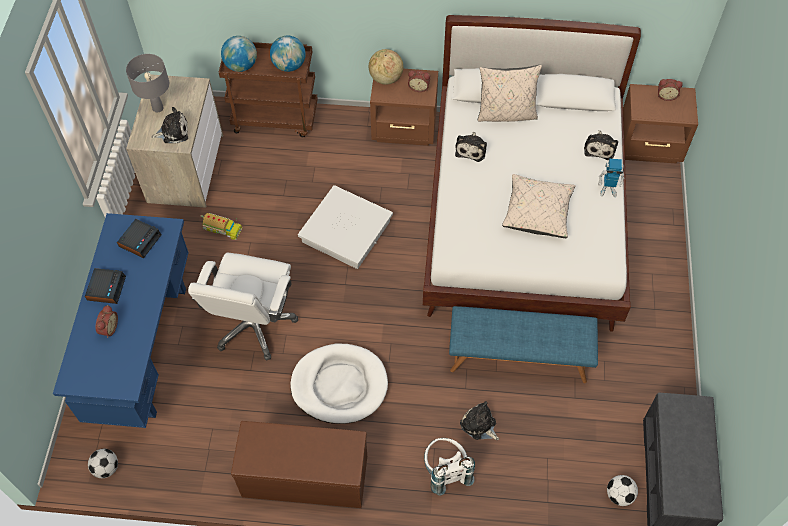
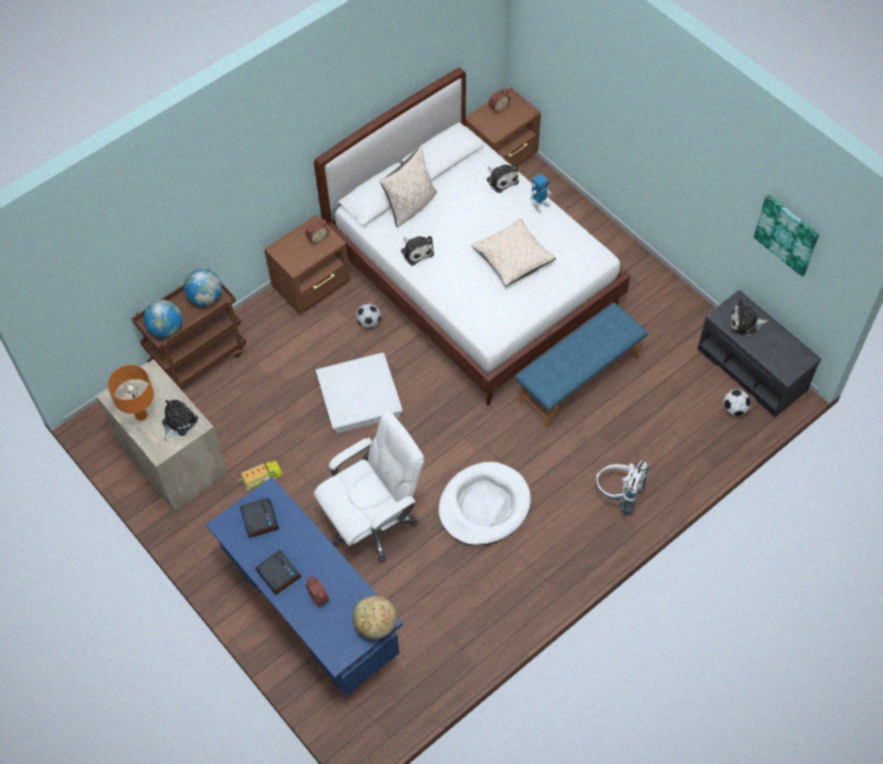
camera: 45 degrees left, 0 degrees up
(106, 468) = (389, 716): football -> football (369, 323)
(158, 108) = (141, 415): grey table lamp -> orange table lamp
(254, 325) = (373, 522): white office chair -> white office chair turned 90 degrees counterclockwise
(304, 477) = (533, 587): brown bench -> none
(385, 78) = (284, 251): globe -> globe (375, 625)
(479, 425) = (604, 446): plush toy -> plush toy (745, 323)
(762, 371) = (787, 234): none -> picture

